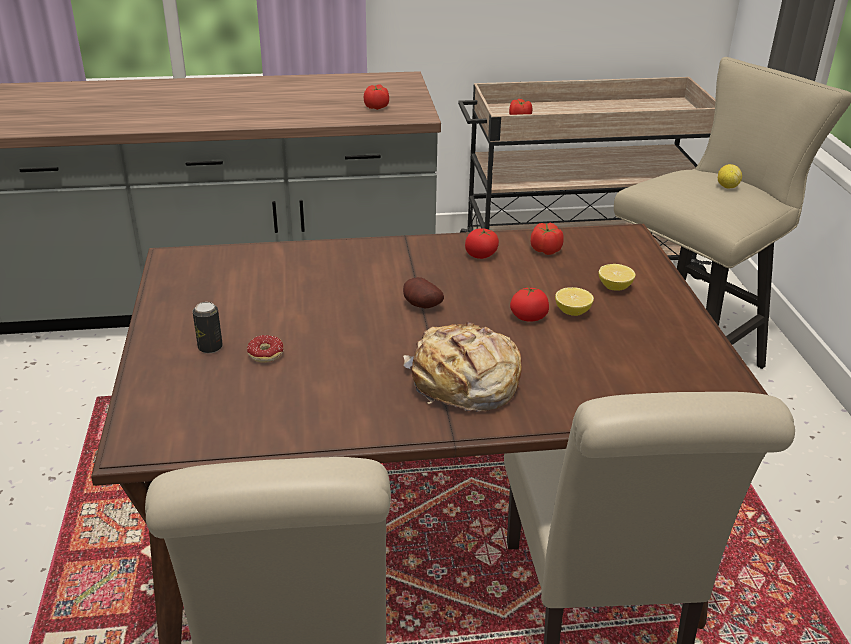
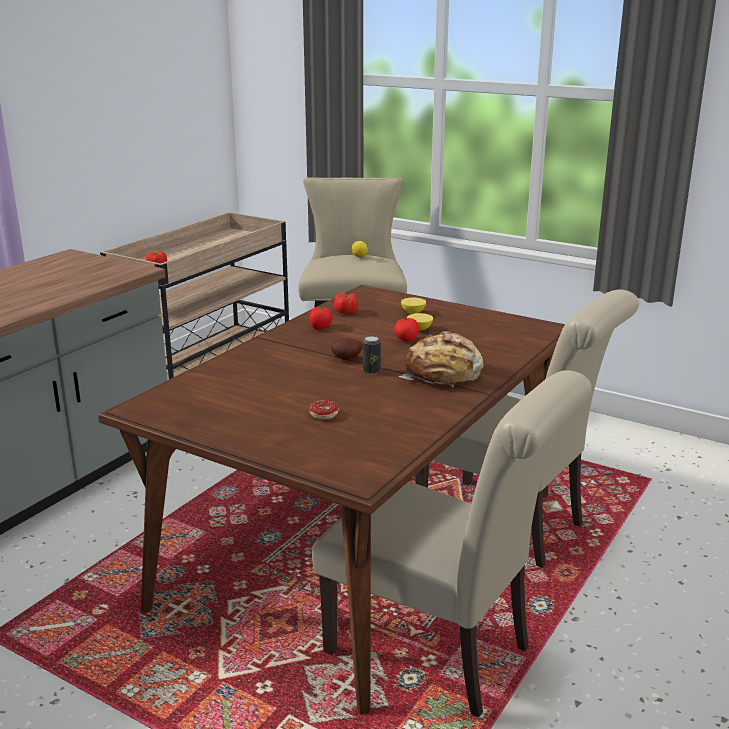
camera: 50 degrees left, 10 degrees down
(210, 347) = (285, 428): can -> can (371, 371)
(376, 107) = (97, 274): tomato -> none

